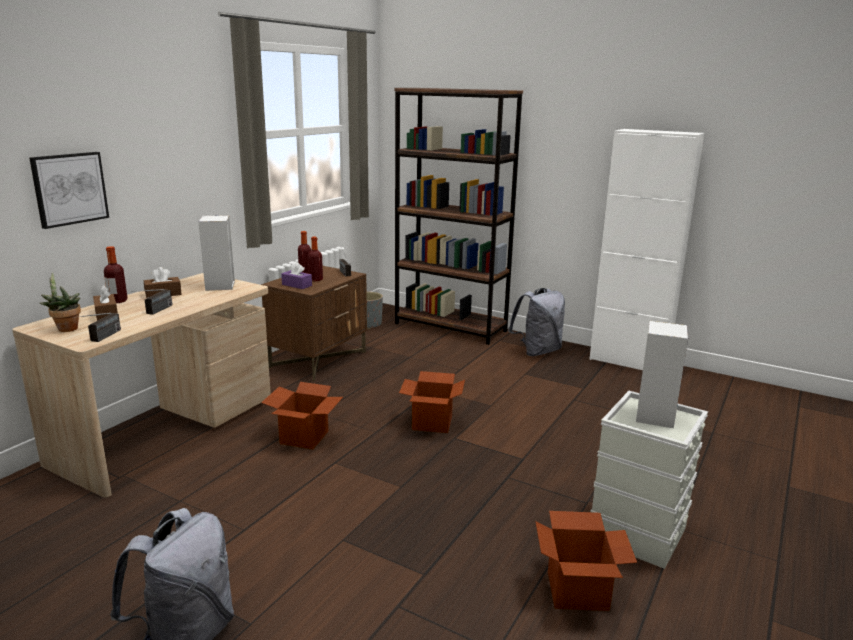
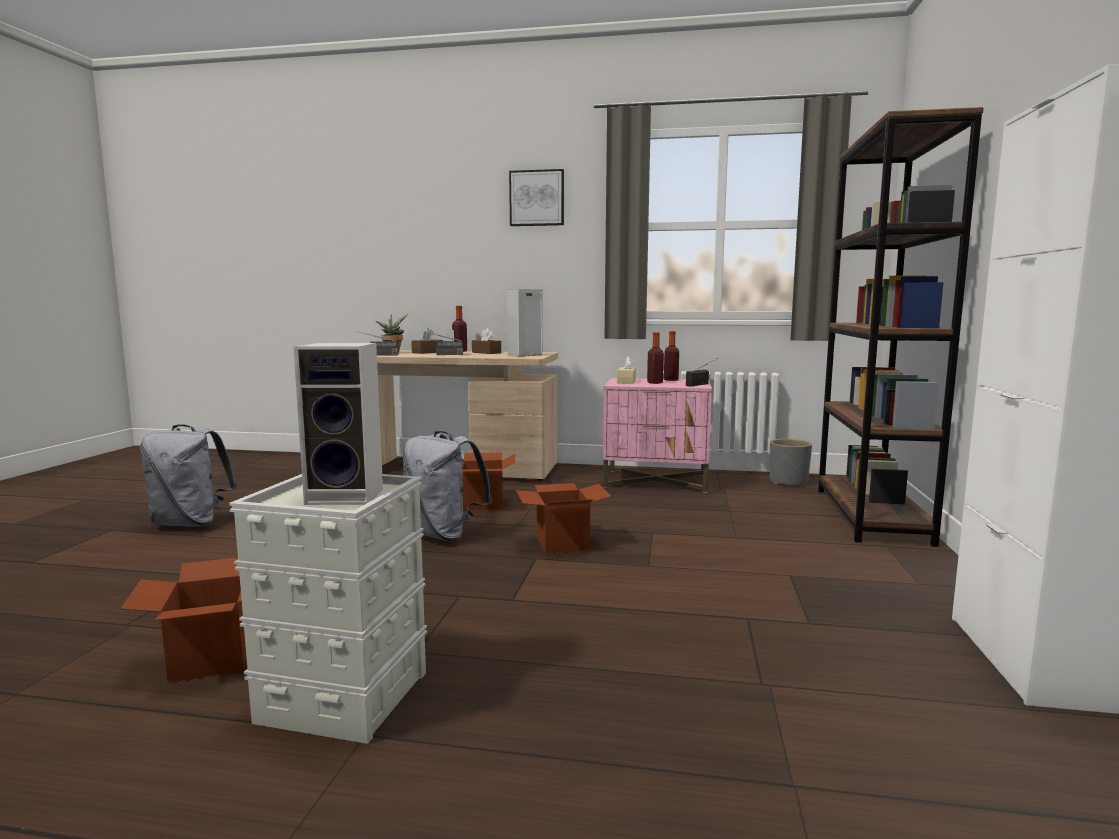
camera: 70 degrees right, 10 degrees down
(69, 189) = (447, 259): picture -> picture (537, 198)
(297, 285) = (626, 381): purple tissue box -> beige tissue box
(318, 359) = (656, 481): brown nightstand -> pink nightstand
(537, 351) = (898, 575): grey backpack -> grey backpack (444, 535)

